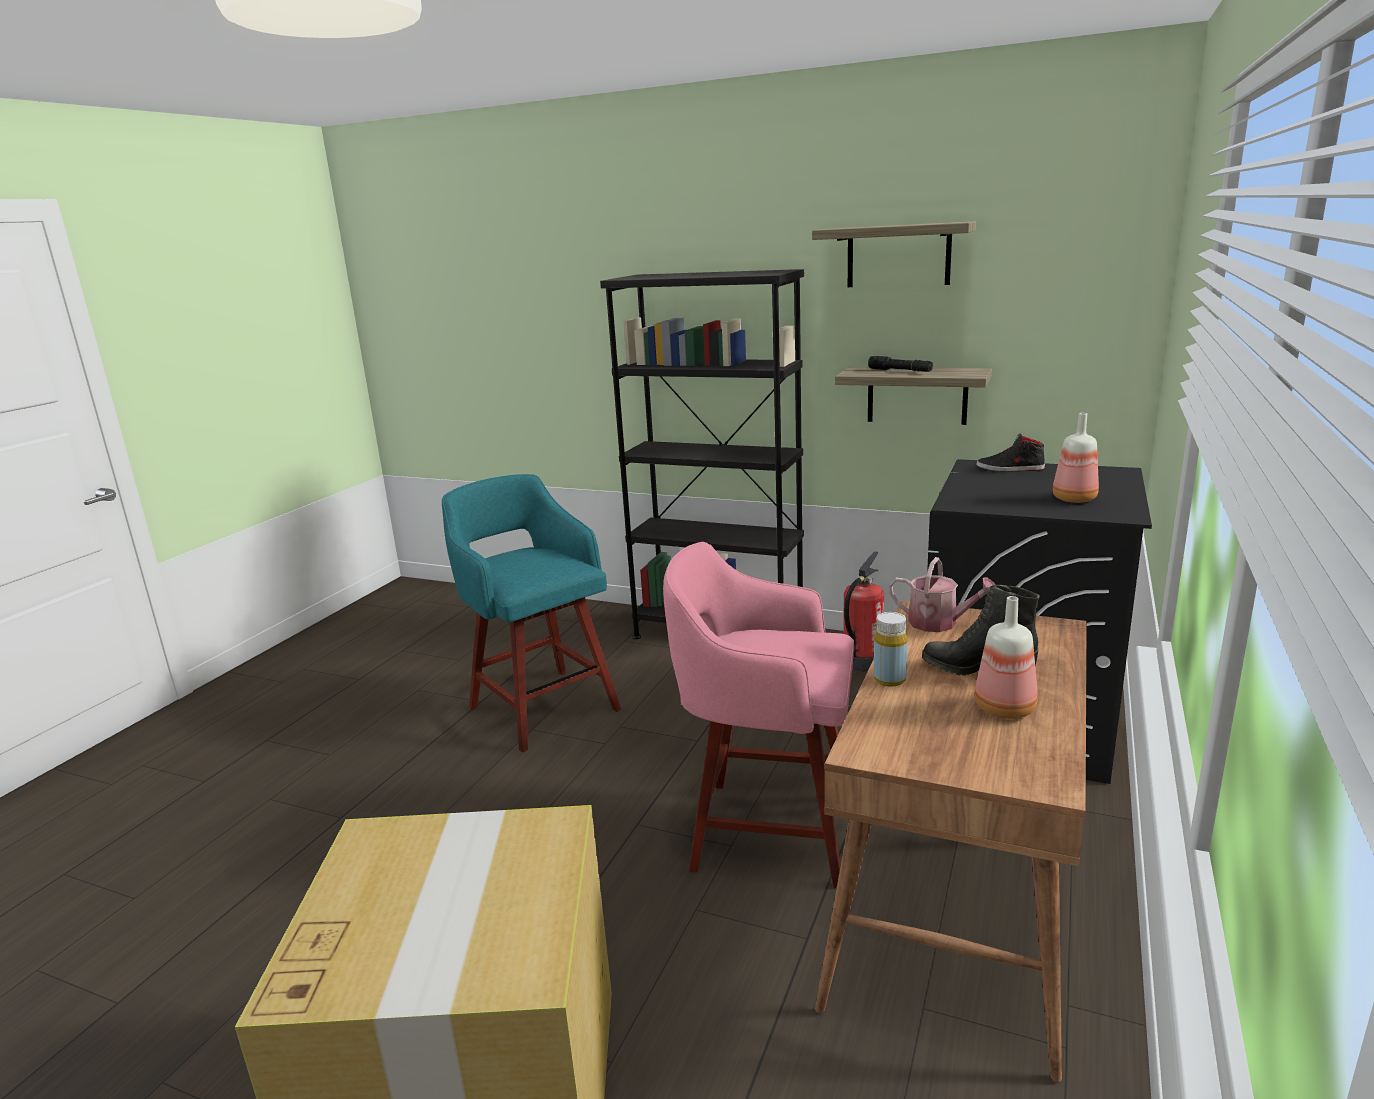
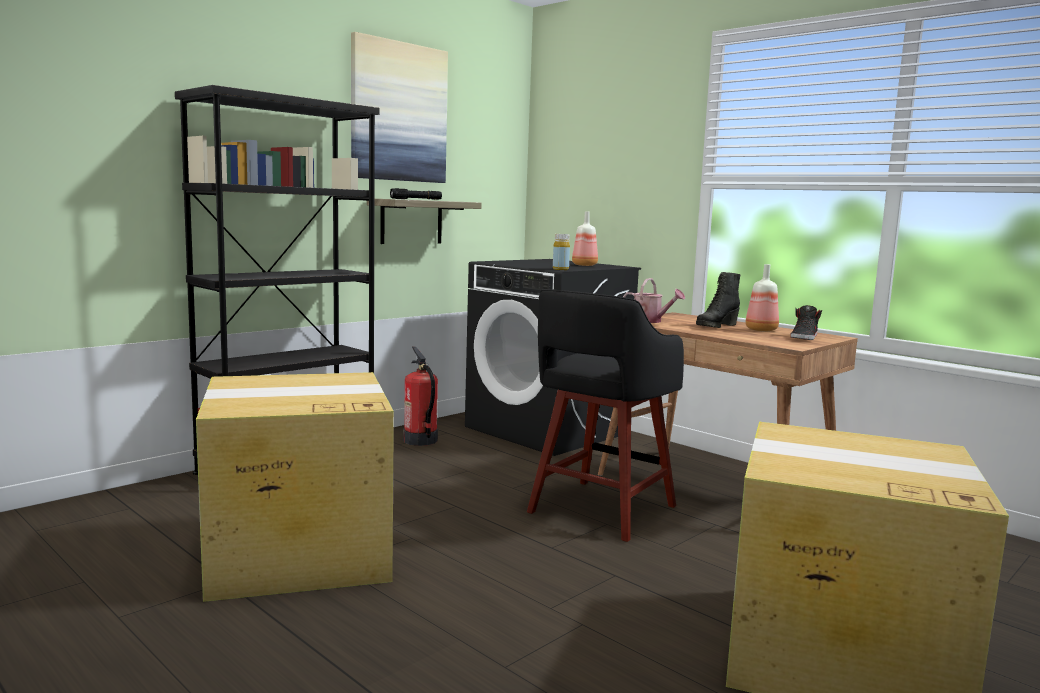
camera: 70 degrees left, 10 degrees down
(542, 706) = (295, 552): turquoise stool -> cardboard box
(767, 830) = (599, 510): pink stool -> black stool
(889, 679) = (714, 334): yellow bottle -> yellow bottle (560, 269)
(898, 255) = (398, 112): shelf -> picture
(939, 623) = (650, 321): watering can -> watering can turned 75 degrees clockwise
(1010, 469) = (510, 261): black shoe -> black shoe (804, 337)

